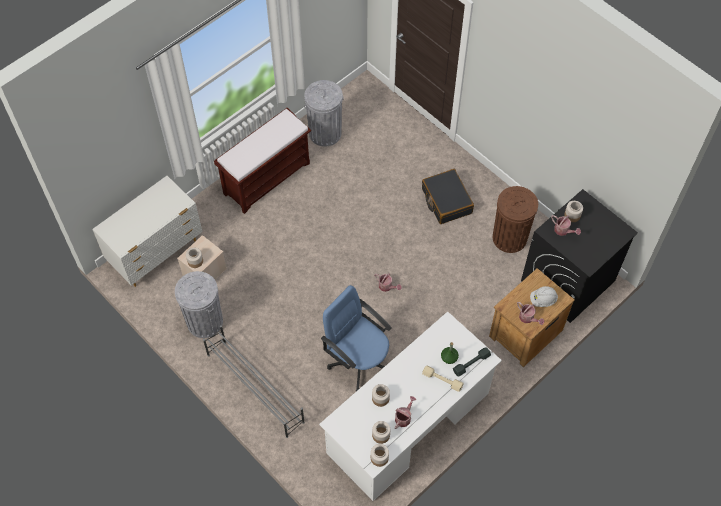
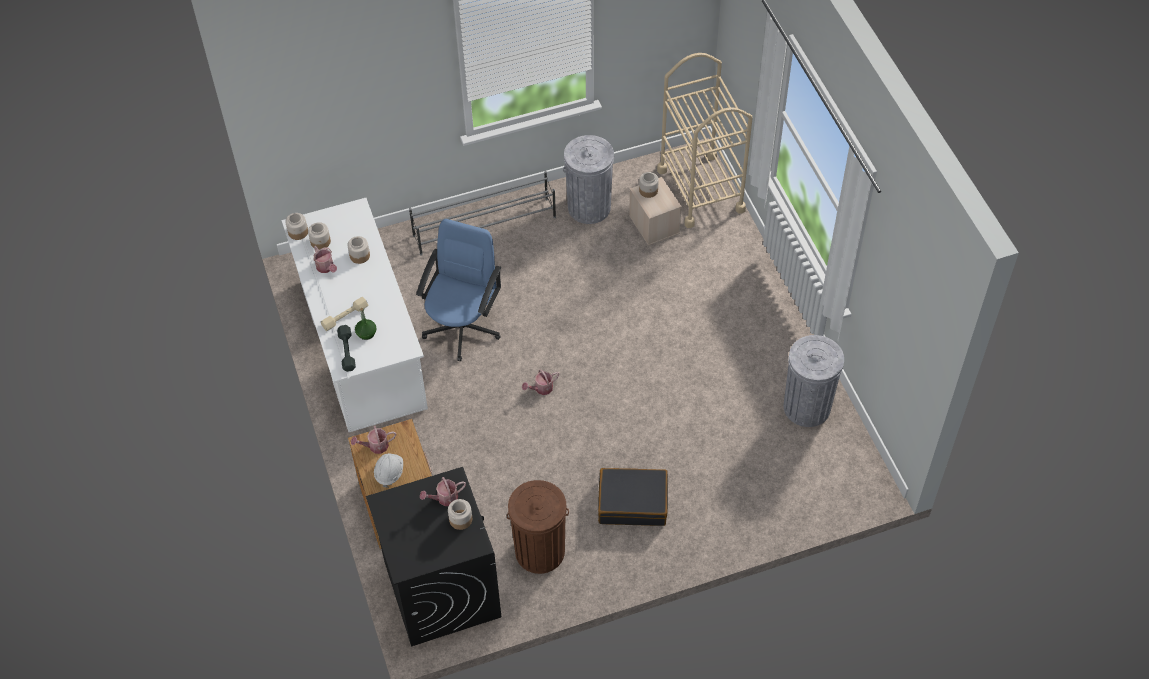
camera: 115 degrees right, 5 degrees down
(157, 253) = (701, 190): white dresser -> beige cart
(267, 178) = (761, 322): brown bench -> none
(359, 360) = (463, 327): blue office chair -> blue office chair turned 45 degrees counterclockwise

